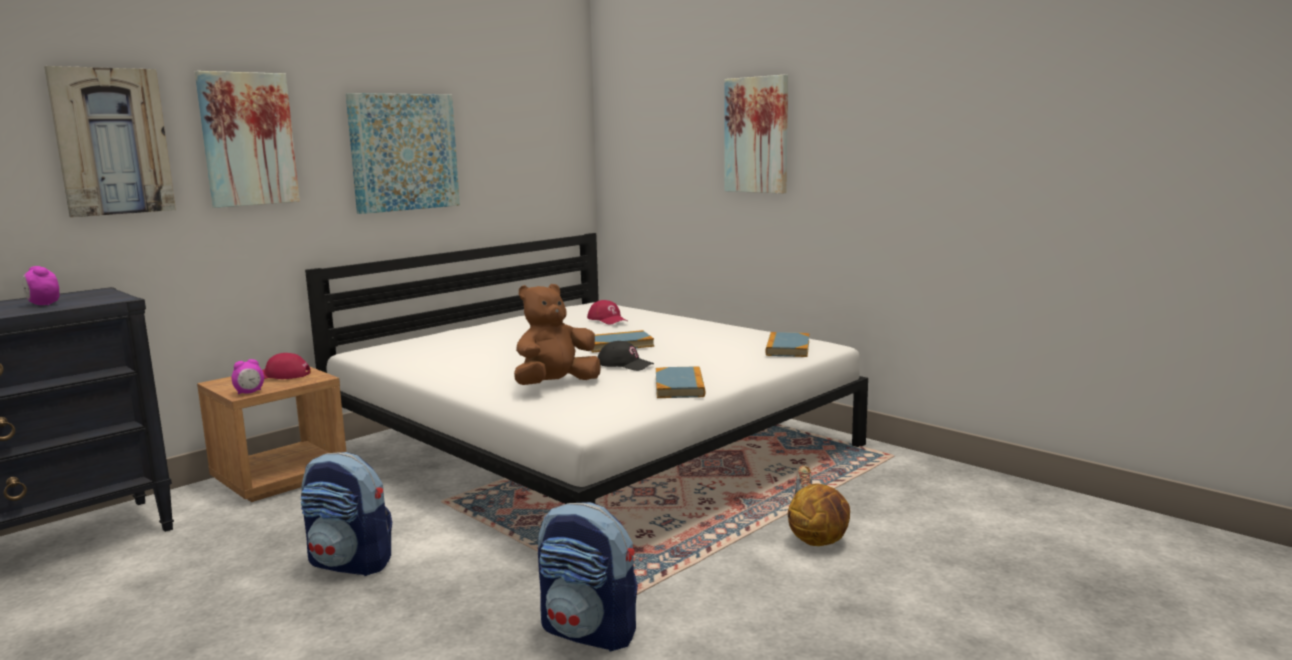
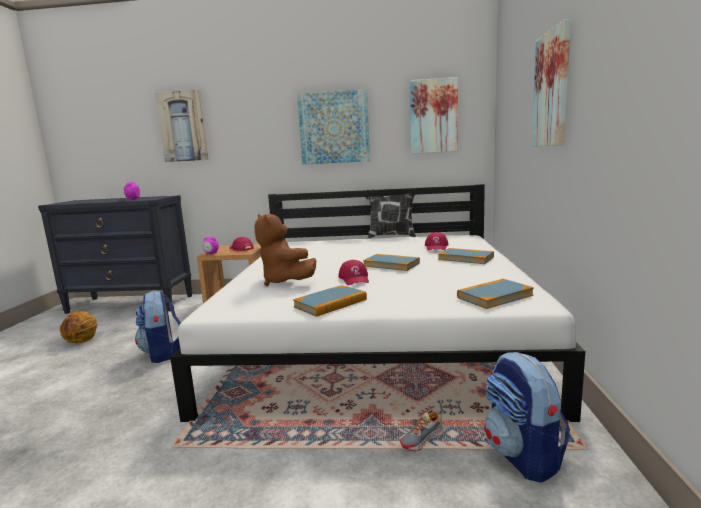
camera: 50 degrees right, 0 degrees up
(248, 139) = (244, 123): picture -> picture (433, 116)
(497, 318) = (390, 236): none -> pillow
(555, 385) = (285, 281): brown plush toy -> brown plush toy turned 135 degrees counterclockwise
(590, 632) = (116, 455): backpack -> backpack (522, 456)
(625, 364) = (354, 279): black cap -> red cap
(669, 325) = (465, 258): none -> book
(819, 542) = (340, 491): basketball -> basketball (82, 342)

